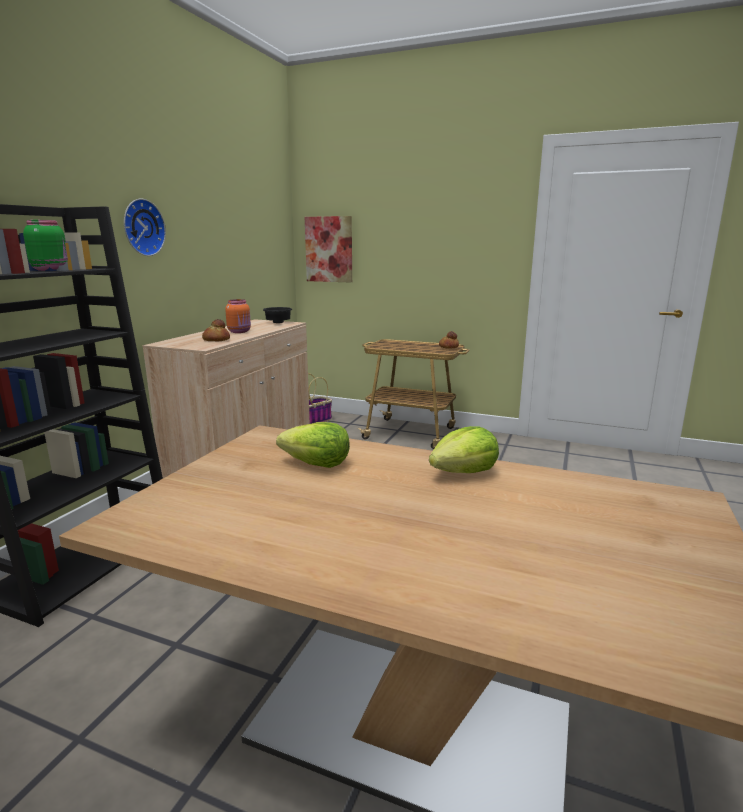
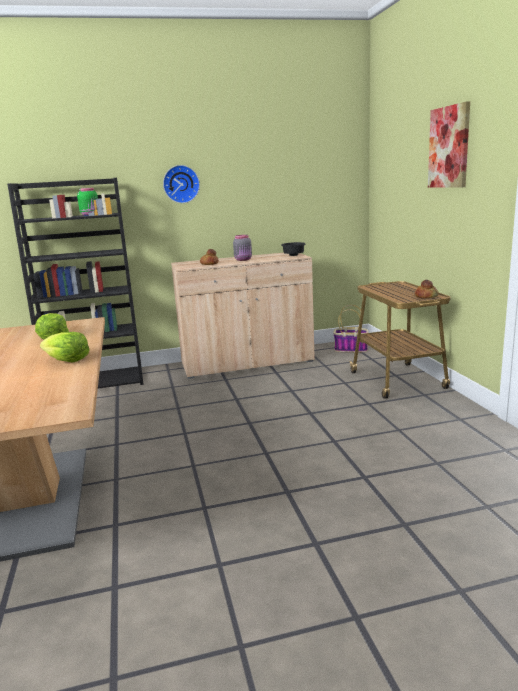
camera: 55 degrees right, 0 degrees up
(240, 332) = (243, 260): orange jar -> grey jar
(329, 249) = (384, 189): picture -> picture (449, 147)

